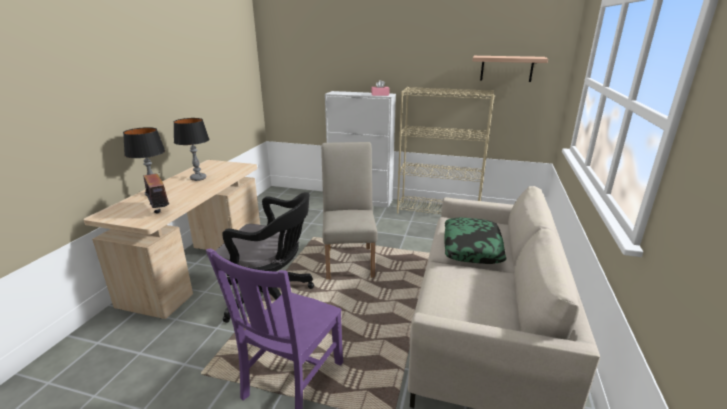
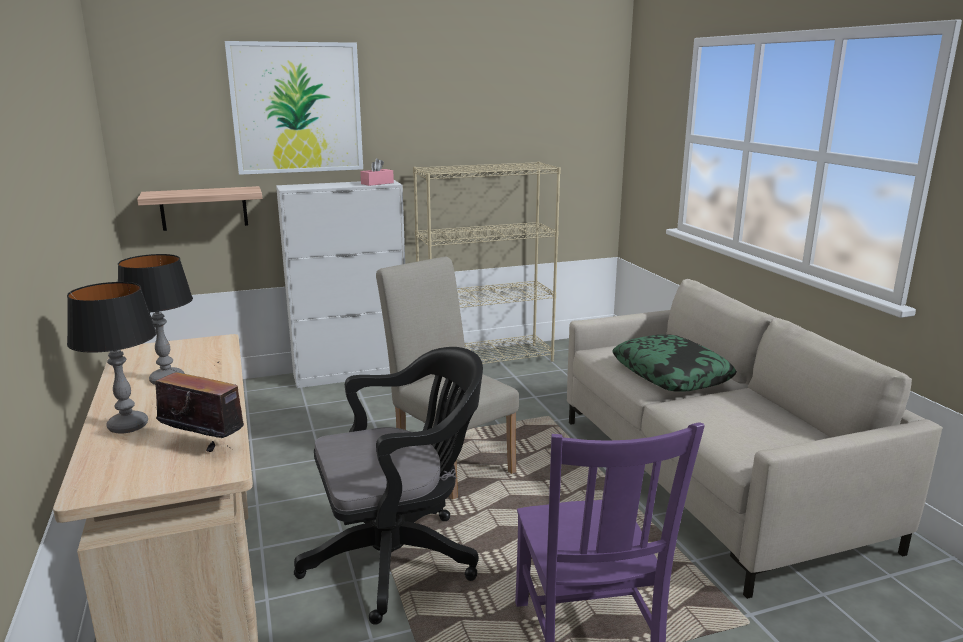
camera: 35 degrees left, 5 degrees down
(345, 48) = (297, 108): none -> picture
(506, 68) = (550, 129): shelf -> shelf (204, 208)

